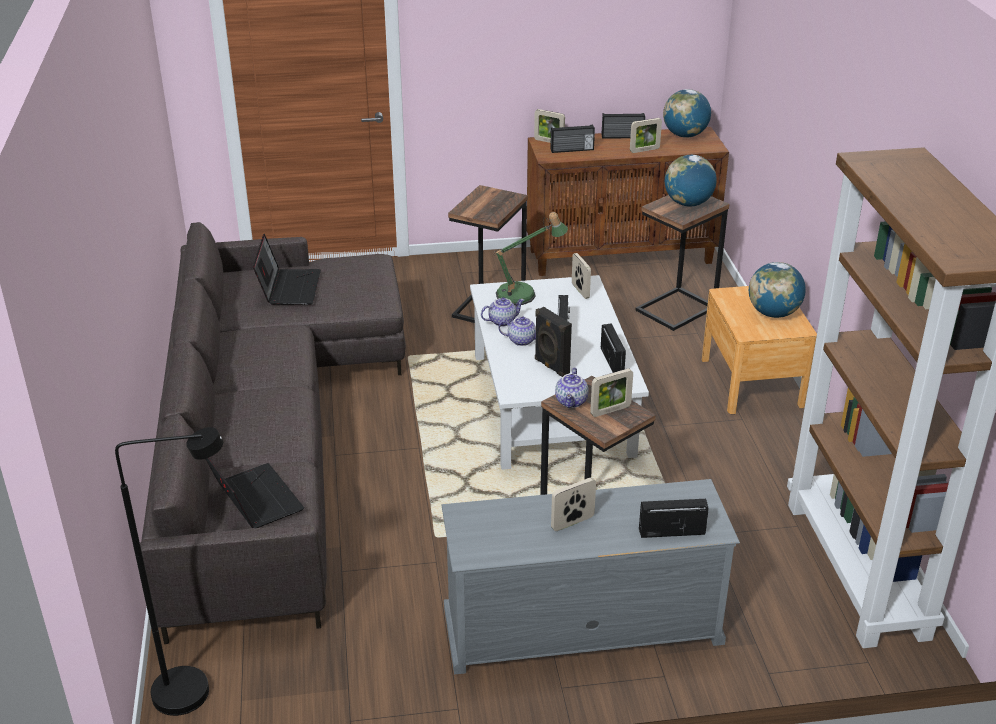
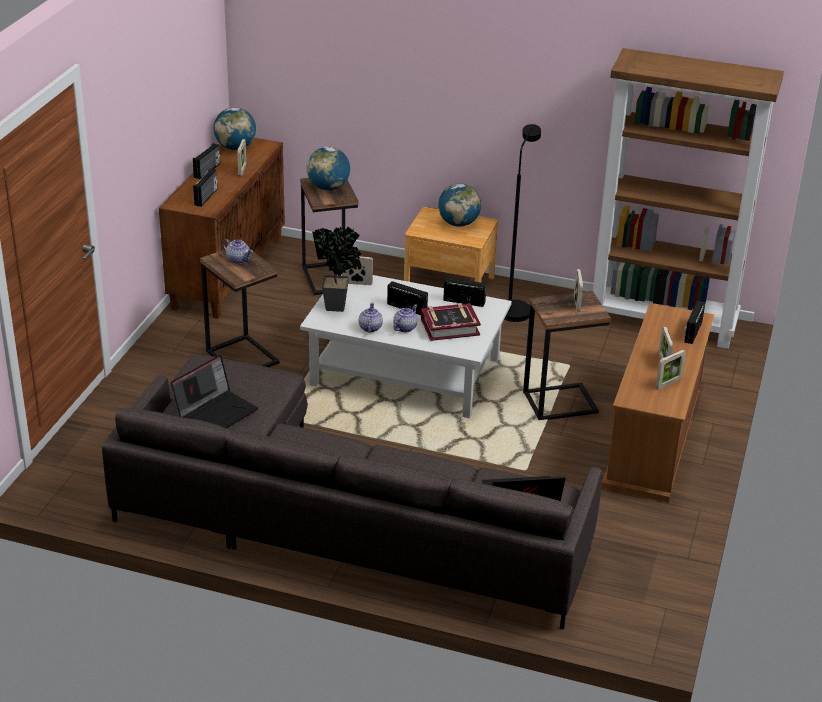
camera: 65 degrees left, 0 degrees up
(197, 690) = (621, 622): black floor lamp -> black floor lamp (515, 307)
(289, 287) = (216, 412): laptop -> laptop turned 105 degrees clockwise
(523, 294) = (339, 308): table lamp -> potted plant
(549, 141) = (178, 201): picture frame -> picture frame (668, 383)
(551, 366) = (450, 327): black speaker -> book
(572, 402) = (556, 314): teapot -> teapot (238, 260)
(580, 627) = (653, 439): grey tv stand -> brown tv stand

